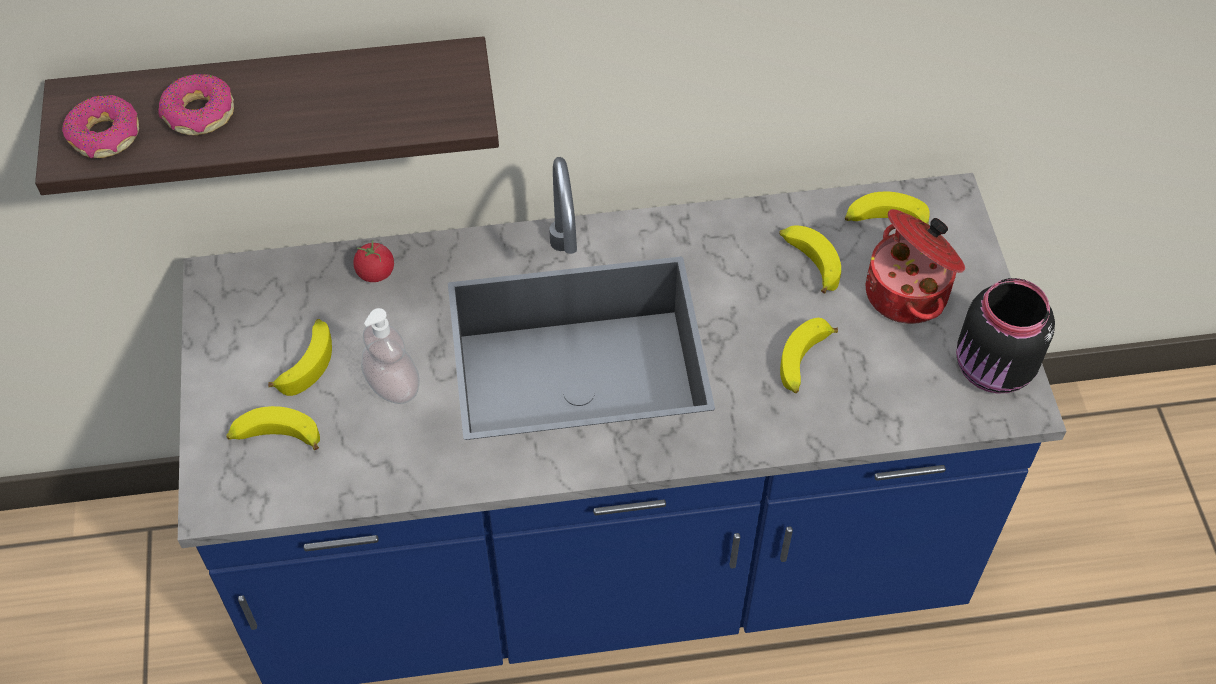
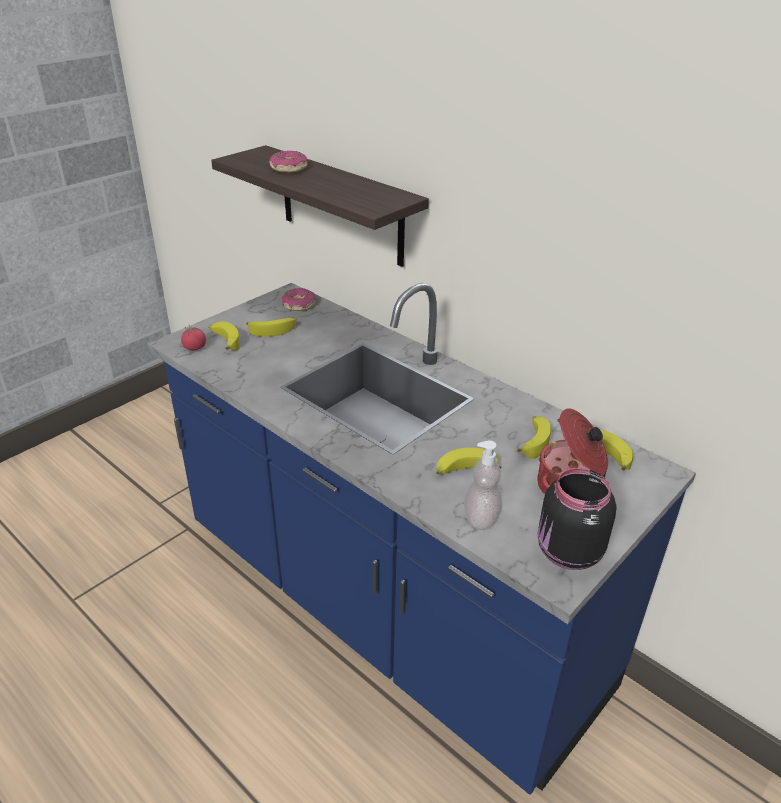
camera: 50 degrees right, 20 degrees down
(105, 136) = (251, 160): donut -> donut (298, 305)
(375, 272) = (343, 324): tomato -> tomato (195, 348)
(393, 386) = (287, 355): soap dispenser -> soap dispenser (481, 518)

